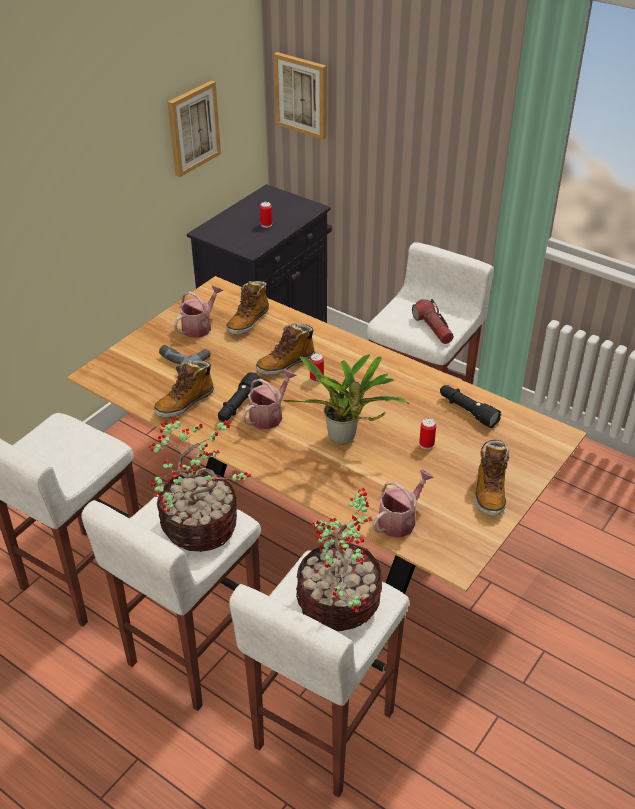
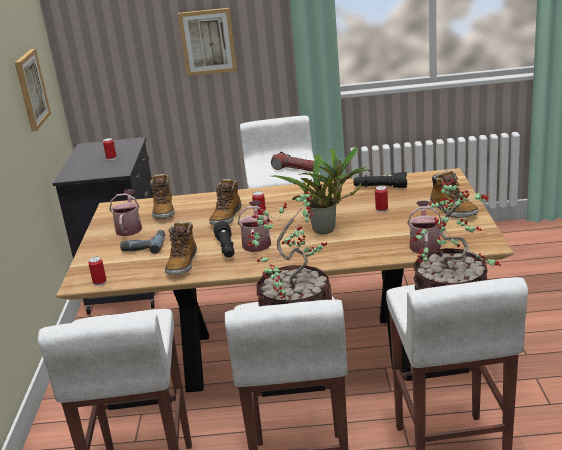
camera: 35 degrees left, 15 degrees down
(107, 383) = (100, 282): none -> can
(302, 95) = (93, 55): picture -> picture (208, 41)

